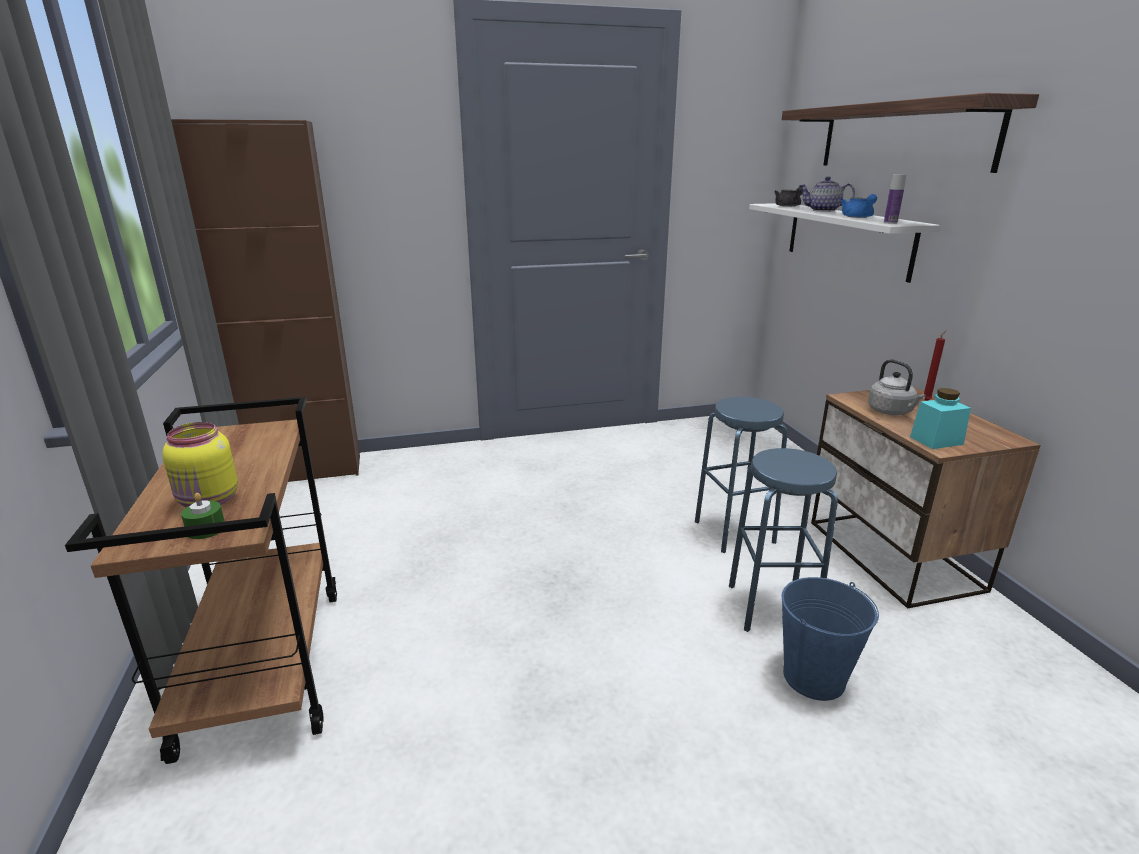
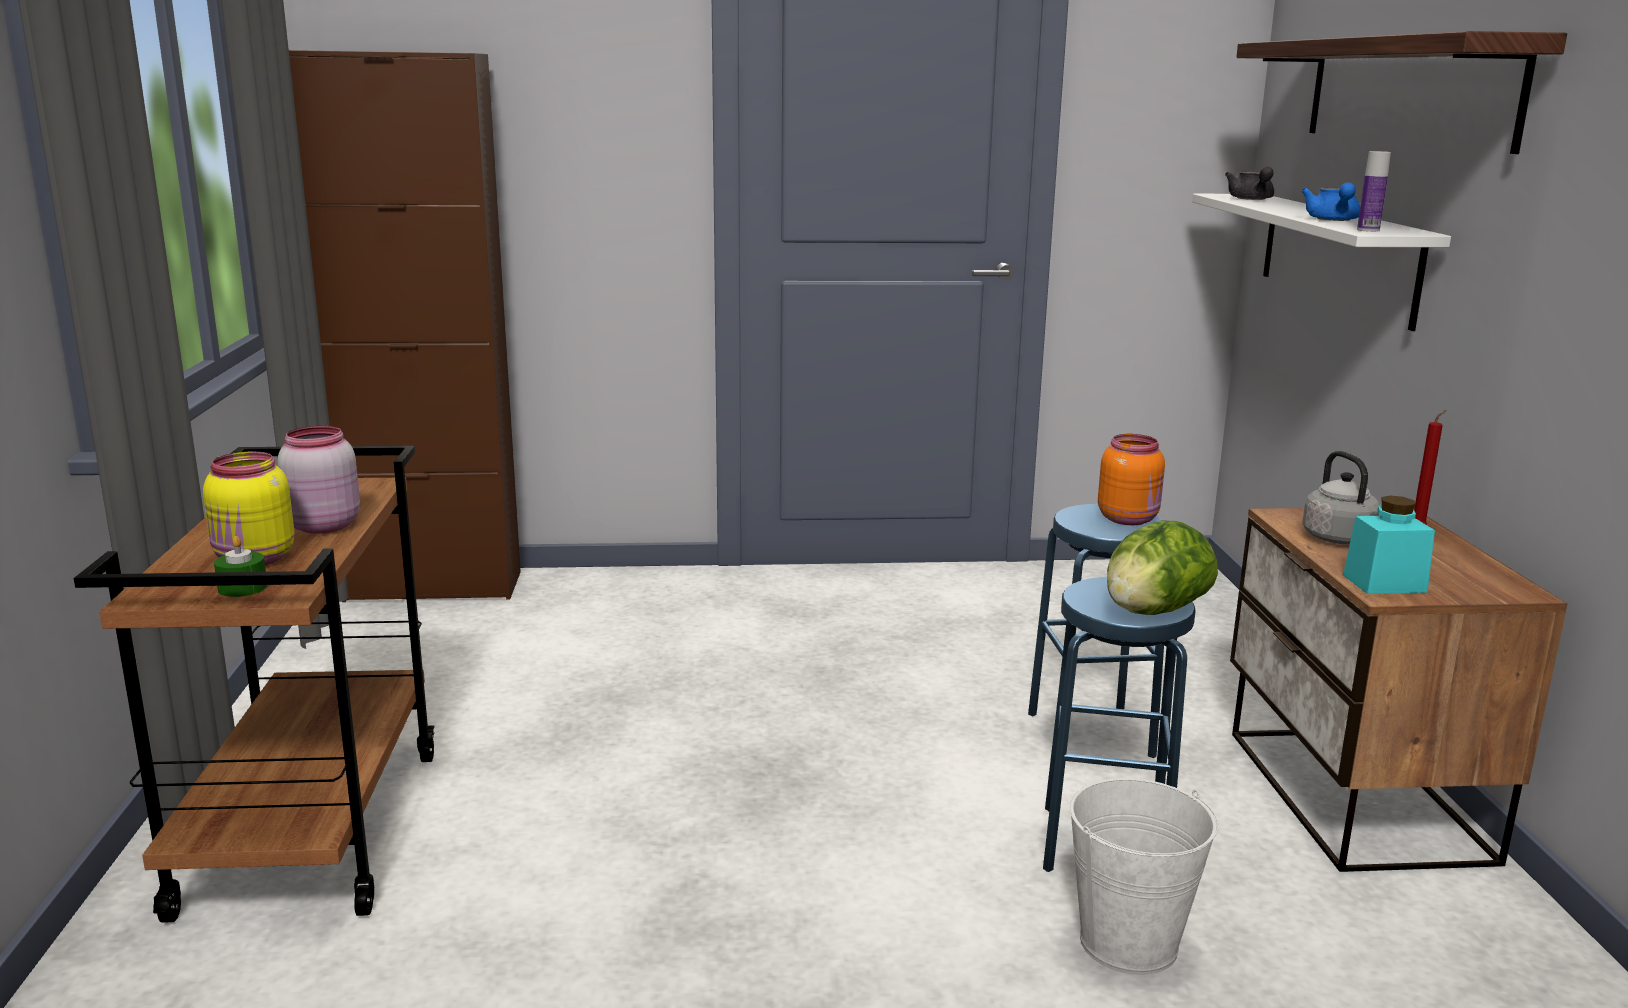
camera: 10 degrees right, 5 degrees down
(253, 465) = (322, 525): none -> pink jar
(759, 406) = (1129, 518): none -> orange jar
(813, 677) = (1127, 942): blue bucket -> white bucket
(814, 472) = (1153, 611): none -> lettuce
(823, 210) = (1296, 208): teapot -> none

